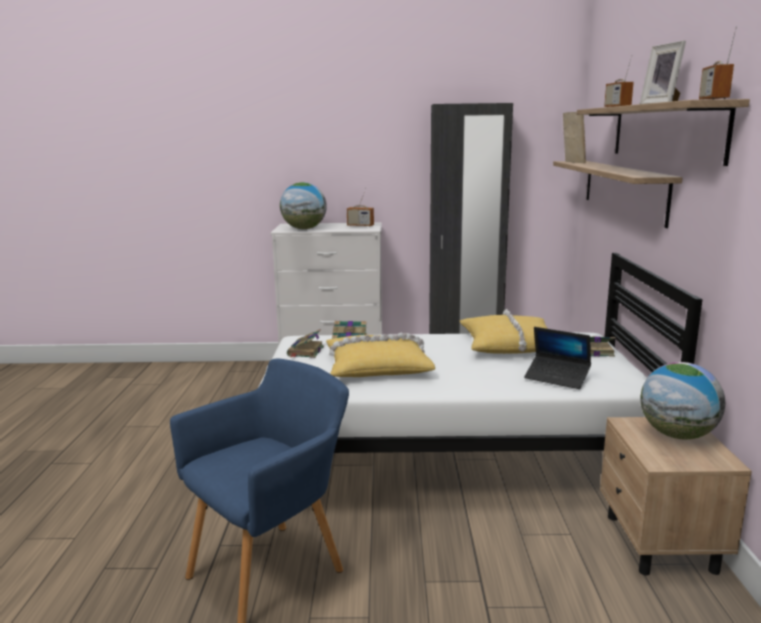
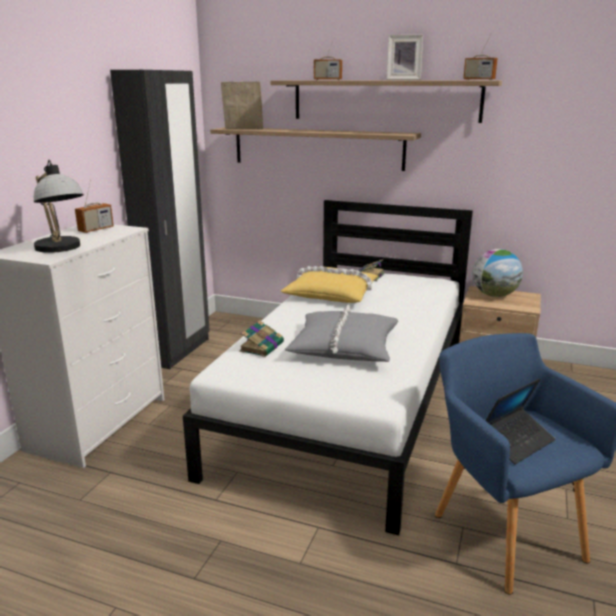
camera: 70 degrees left, 5 degrees up
(304, 229) = (62, 249): globe -> table lamp
(305, 351) = (270, 373): book -> none
(377, 366) = (344, 347): yellow pillow -> grey pillow
(557, 377) = (417, 295): laptop -> laptop (516, 441)

